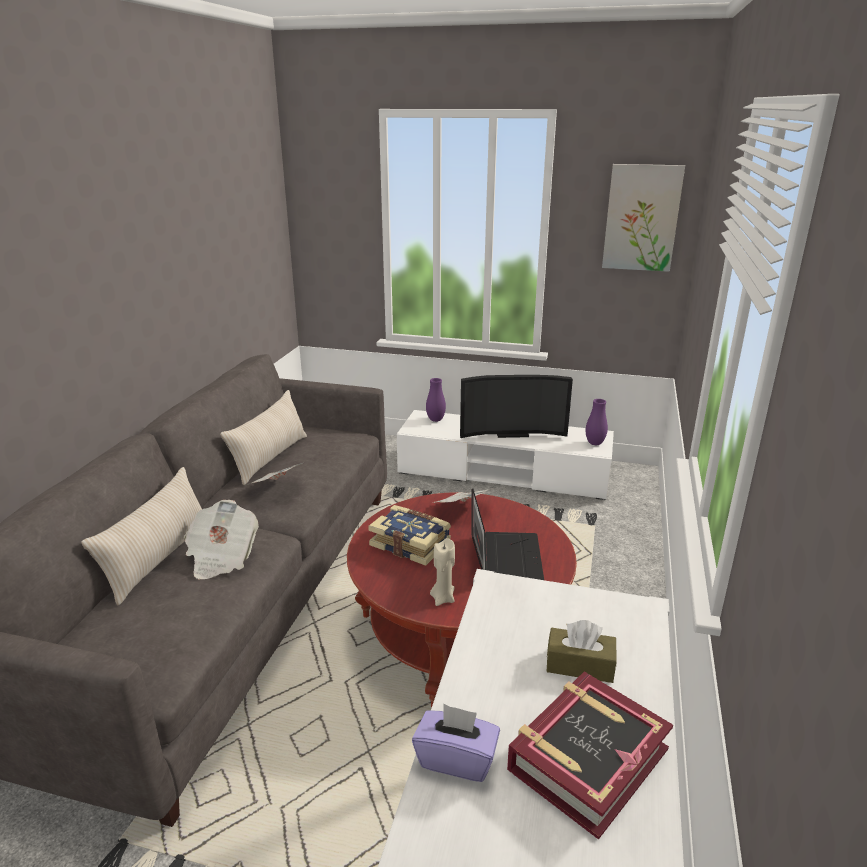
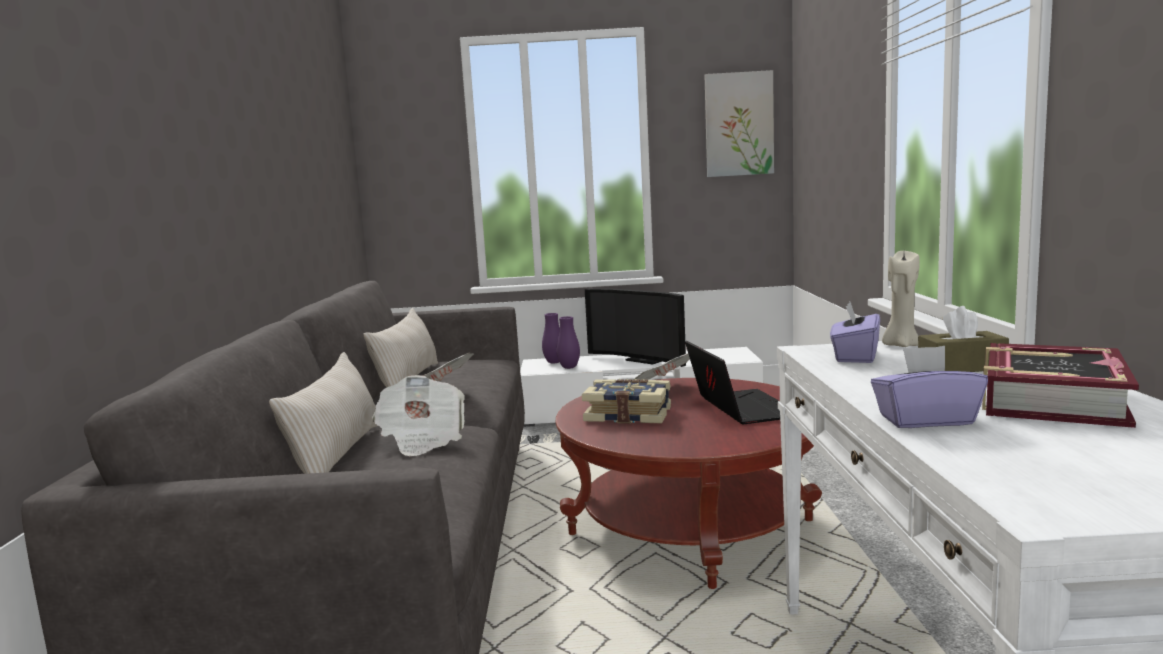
camera: 15 degrees left, 15 degrees down
(443, 598) = (704, 440): beige candle -> beige candle (900, 345)
(511, 433) = (644, 360): television -> television turned 60 degrees clockwise
(516, 612) = (855, 357): none -> purple tissue box
(594, 443) = (736, 355): purple vase -> purple vase (569, 367)

